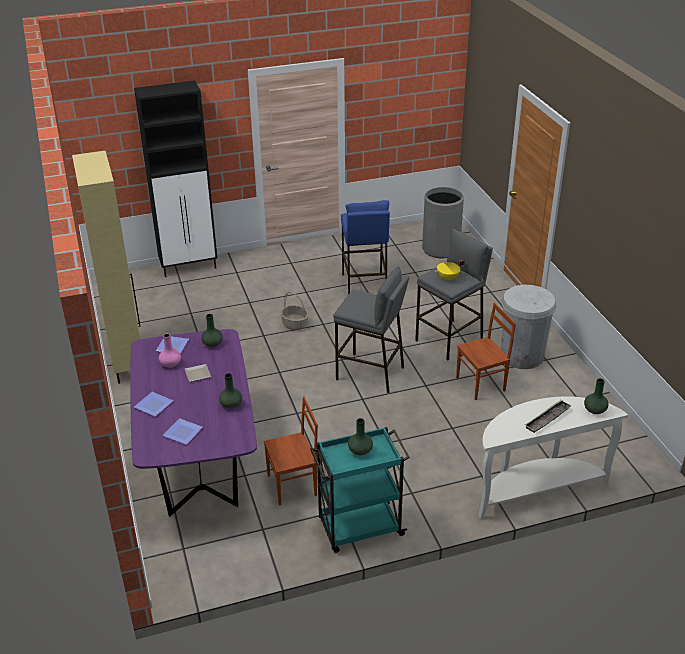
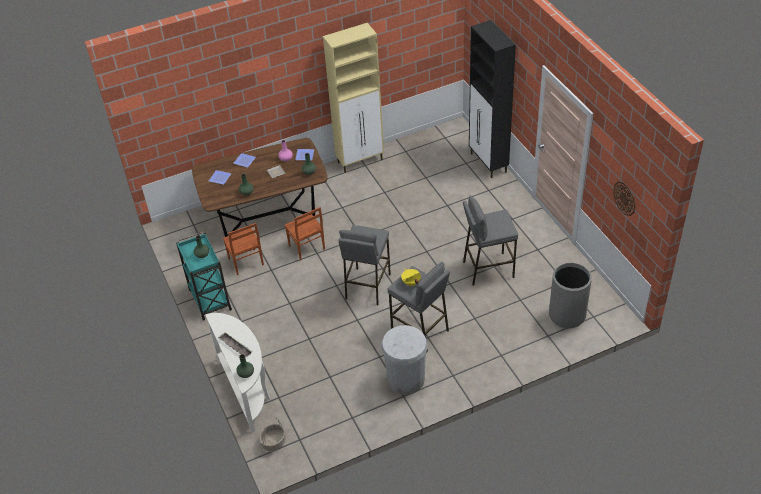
camera: 85 degrees right, 10 degrees up
(199, 460) = (266, 216): purple dining table -> brown dining table
(295, 324) = (422, 236): basket -> basket (273, 442)
(364, 286) = (488, 269): blue stool -> grey stool
(410, 108) = (624, 198): none -> wall clock
(481, 384) = (363, 354): brown chair -> brown chair (306, 248)

